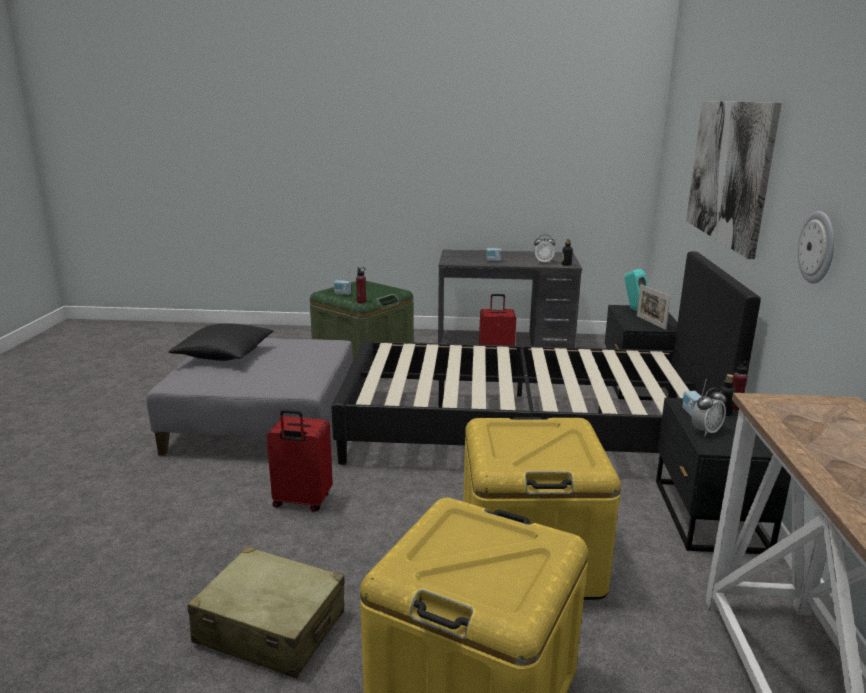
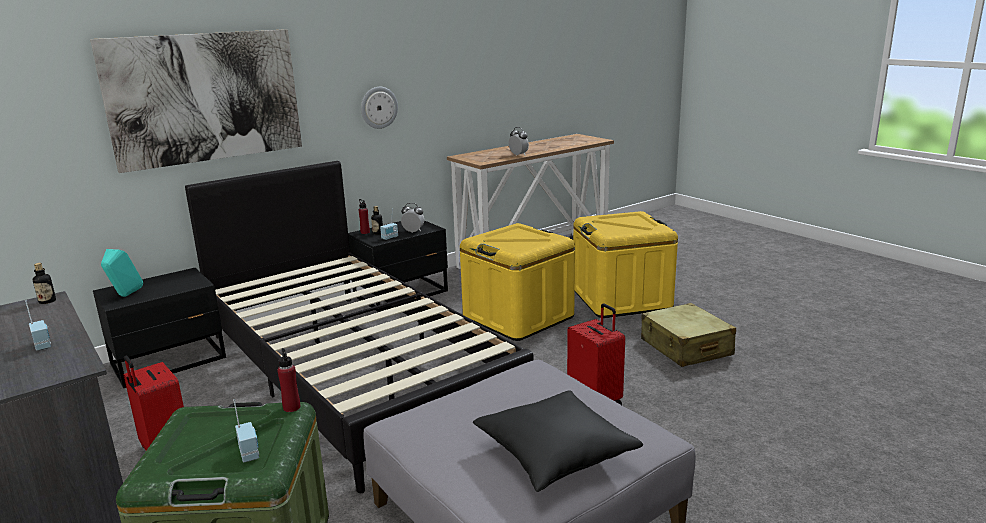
camera: 130 degrees left, 0 degrees up
(543, 262) = (37, 315): alarm clock -> alarm clock (518, 155)
(651, 322) = (173, 282): picture frame -> none

